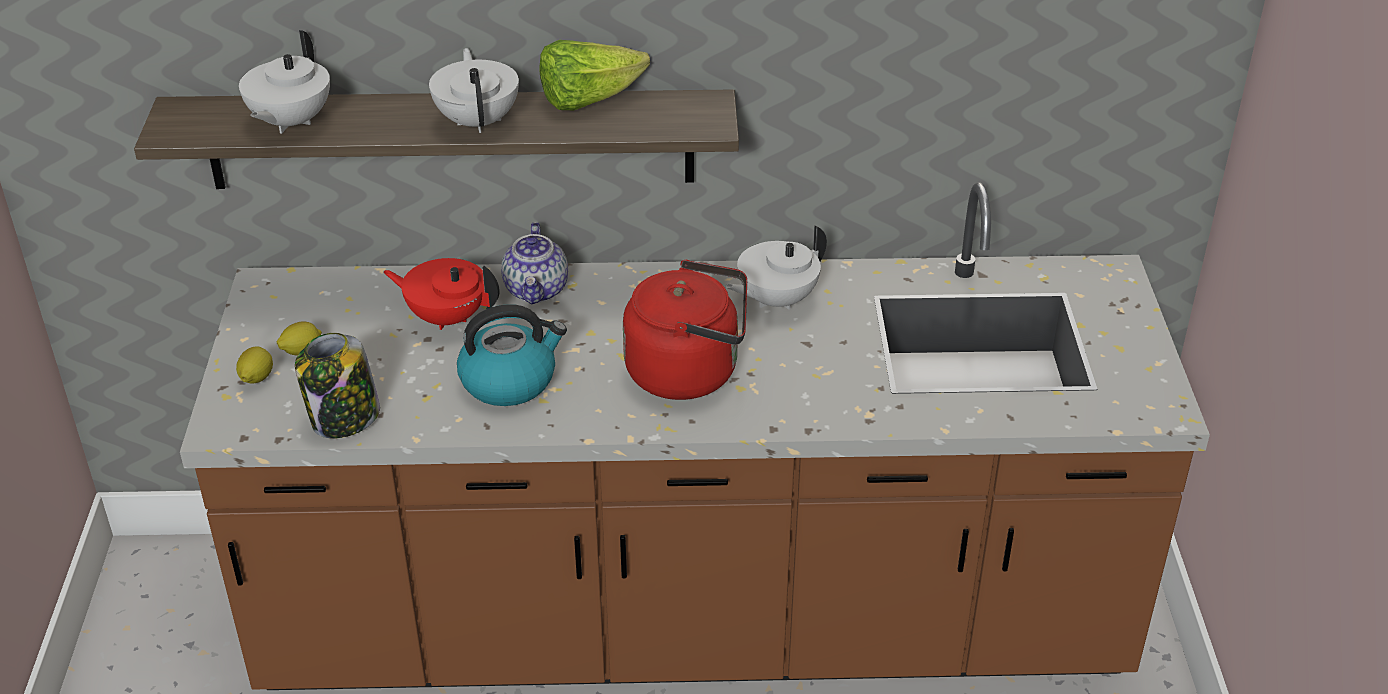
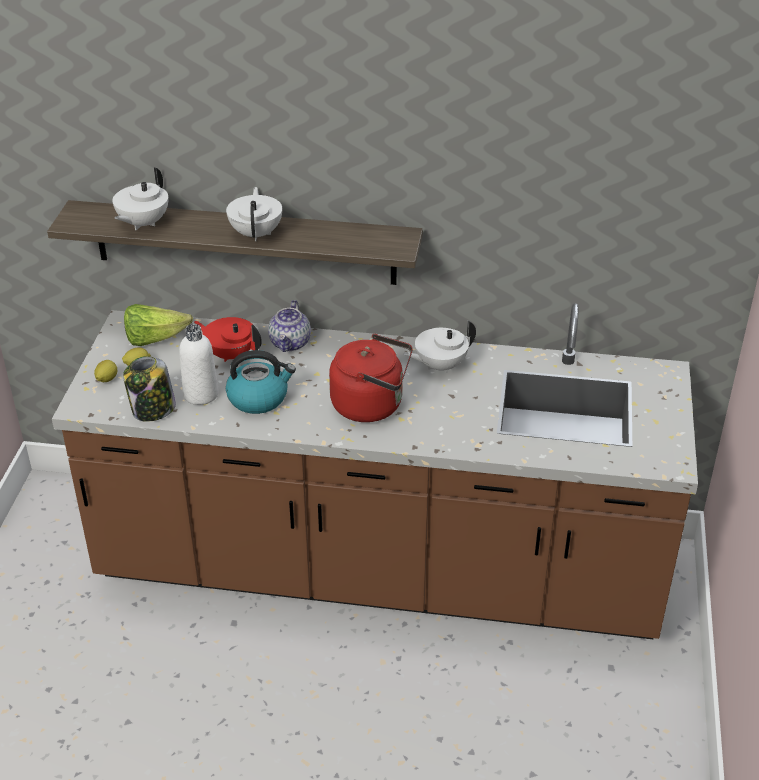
camera: 10 degrees right, 0 degrees up
(415, 385) = (201, 394): none -> white bottle
(588, 100) = (328, 226): lettuce -> lettuce (154, 339)

